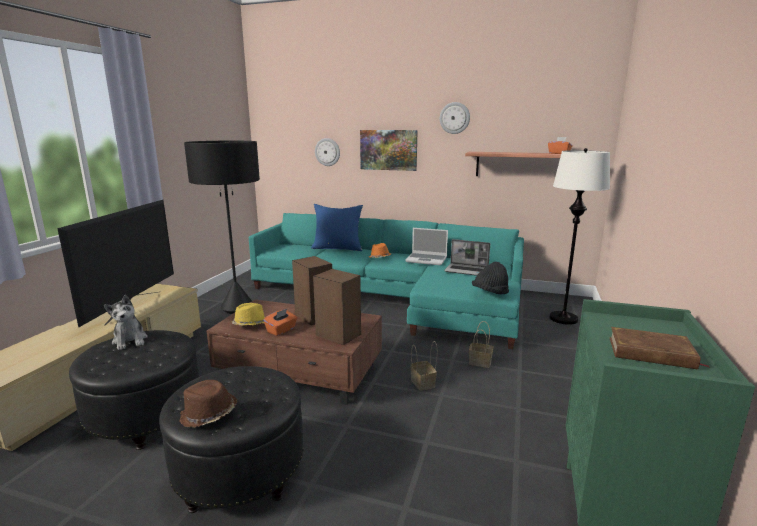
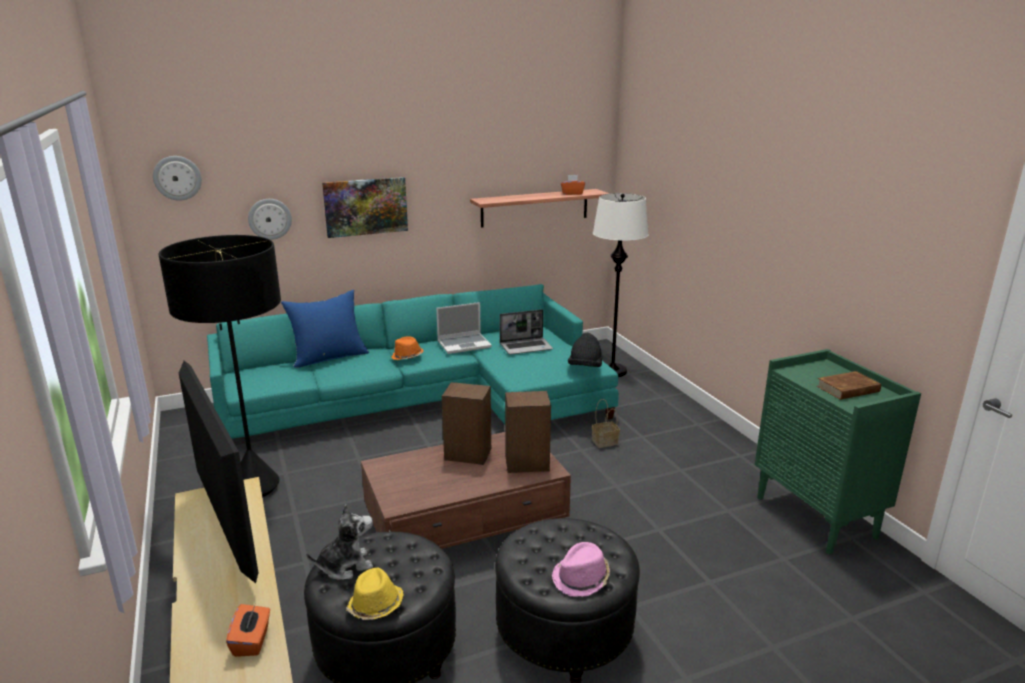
camera: 40 degrees left, 5 degrees up
(130, 340) = (345, 566): plush toy -> plush toy turned 45 degrees counterclockwise
(208, 415) = (581, 579): brown hat -> pink hat
(250, 324) = (420, 491): yellow hat -> yellow hat (375, 607)
(281, 330) = (465, 482): orange tissue box -> orange tissue box (252, 641)
(423, 383) = (589, 482): basket -> none
(454, 118) = (450, 158): wall clock -> wall clock (177, 178)

